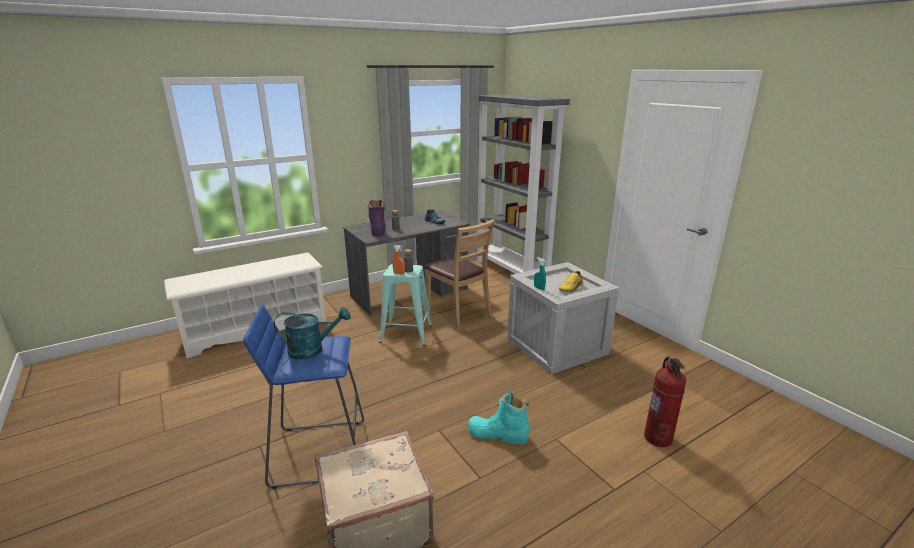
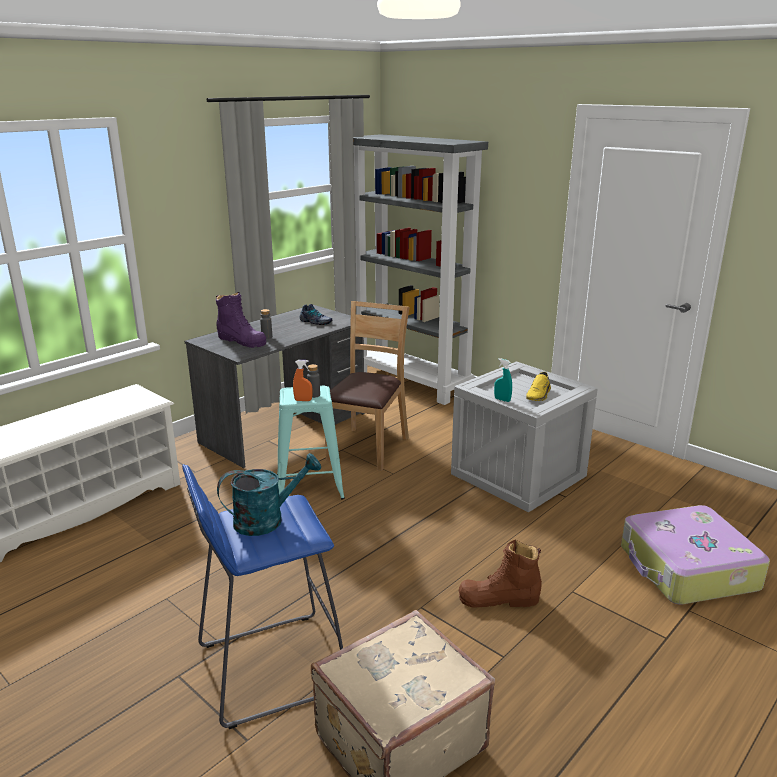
camera: 15 degrees left, 0 degrees up
(378, 230) = (241, 341): purple boot -> purple boot turned 150 degrees clockwise
(458, 313) = (368, 448): brown chair -> brown chair turned 105 degrees counterclockwise
(497, 434) = (499, 599): turquoise boot -> brown boot
(658, 438) = (687, 569): fire extinguisher -> suitcase

